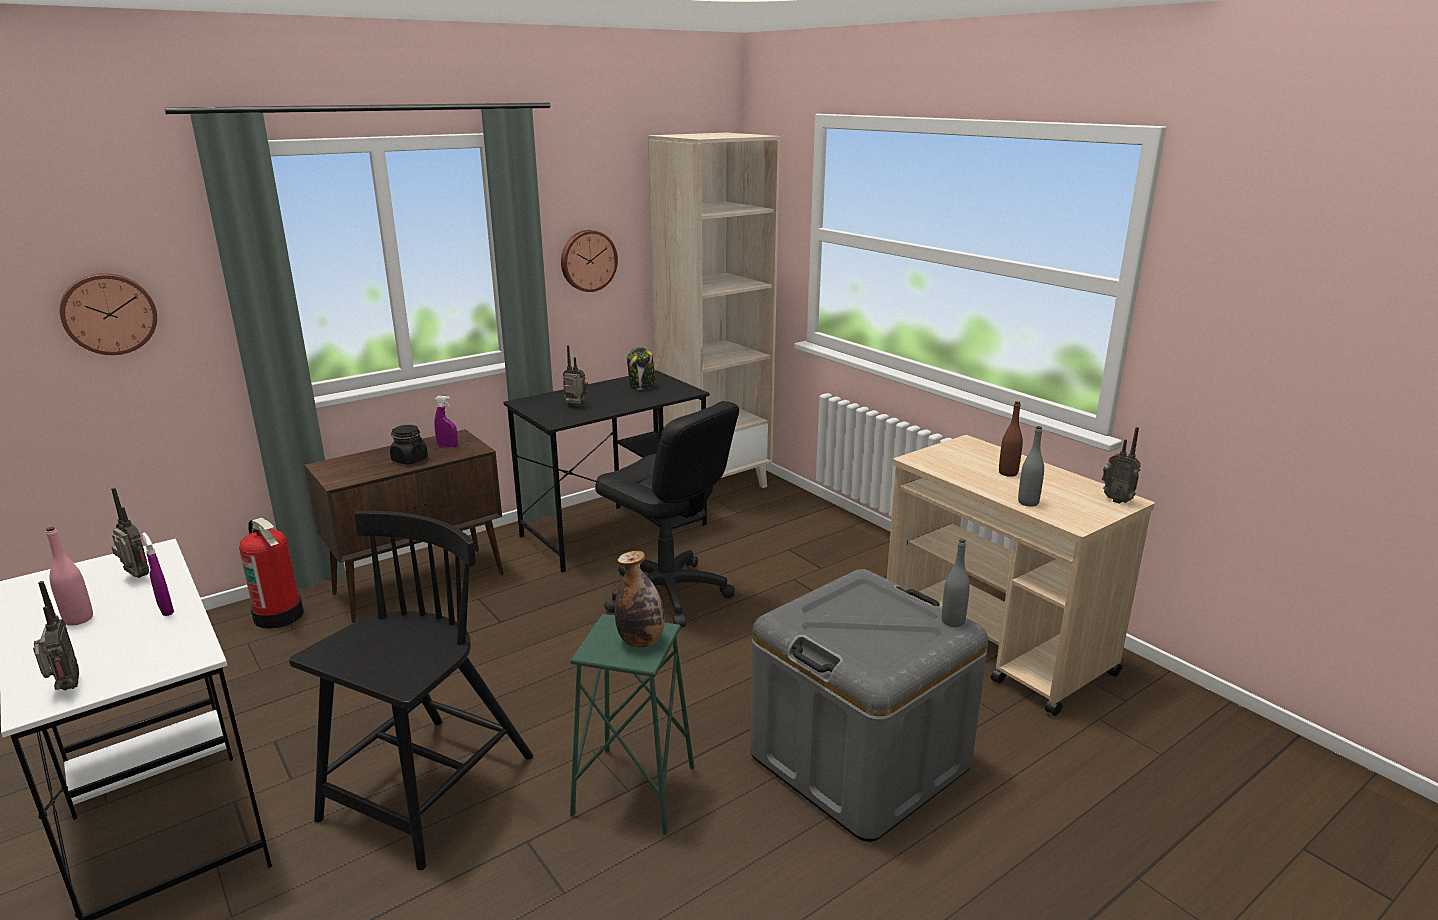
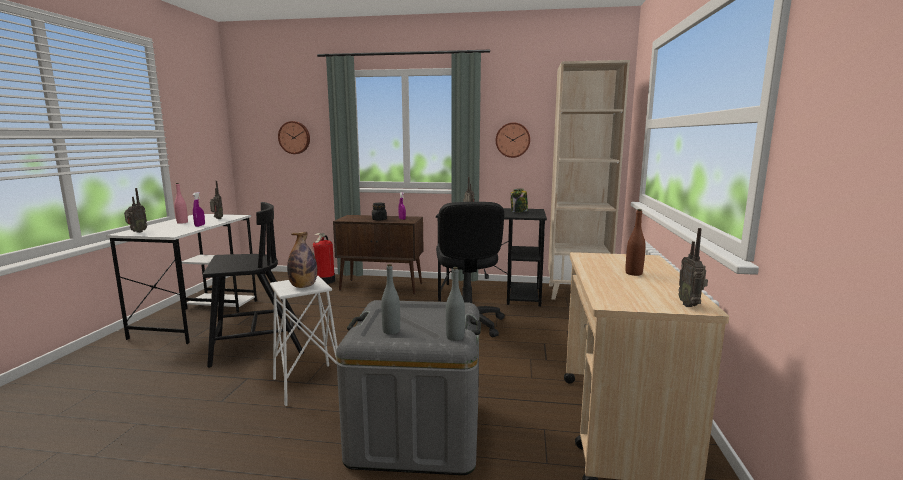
camera: 45 degrees right, 10 degrees down
(634, 790) = (308, 384): green stool -> white stool
(1028, 502) = (603, 286): grey bottle -> grey bottle (391, 331)

